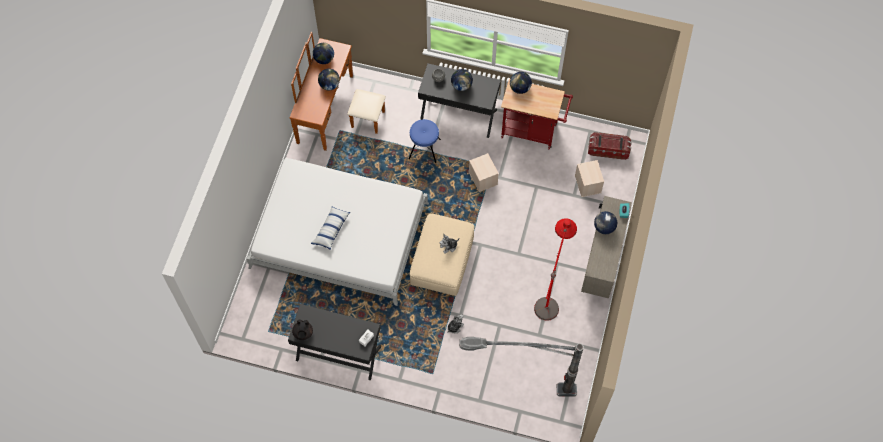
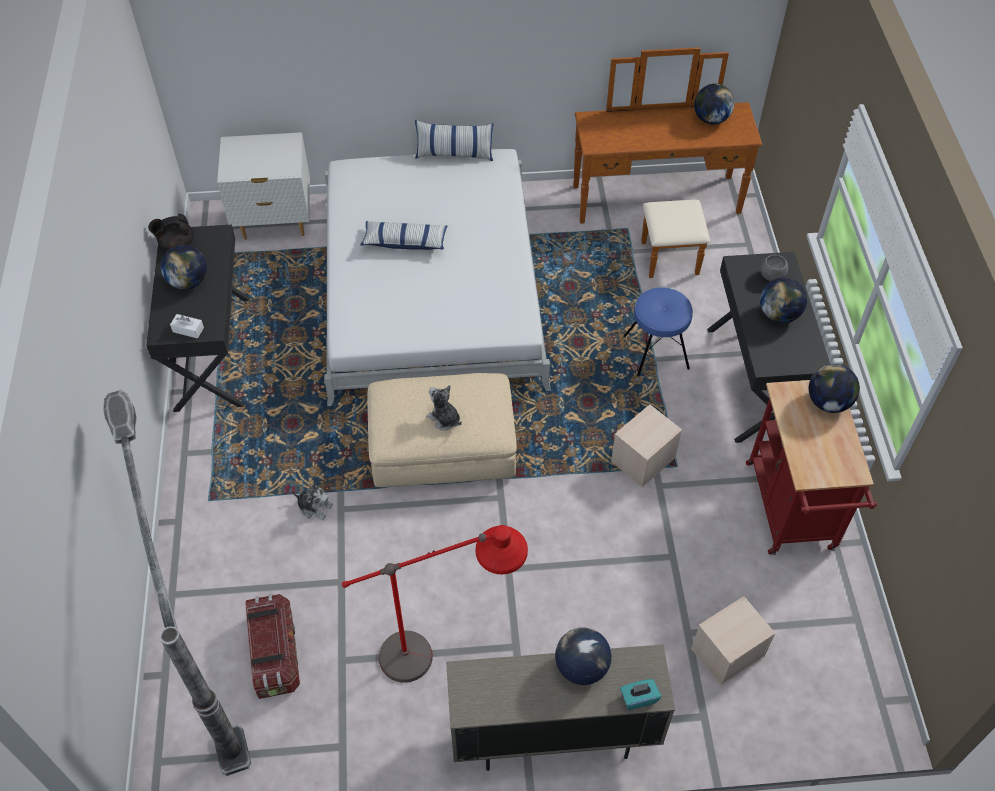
camera: 70 degrees right, 10 degrees down
(255, 300) = (274, 222): none -> white nightstand
(276, 187) = (454, 154): none -> pillow
(329, 85) = (665, 140): globe -> globe (188, 281)
(608, 150) = (831, 669): storage box -> storage box (275, 653)

